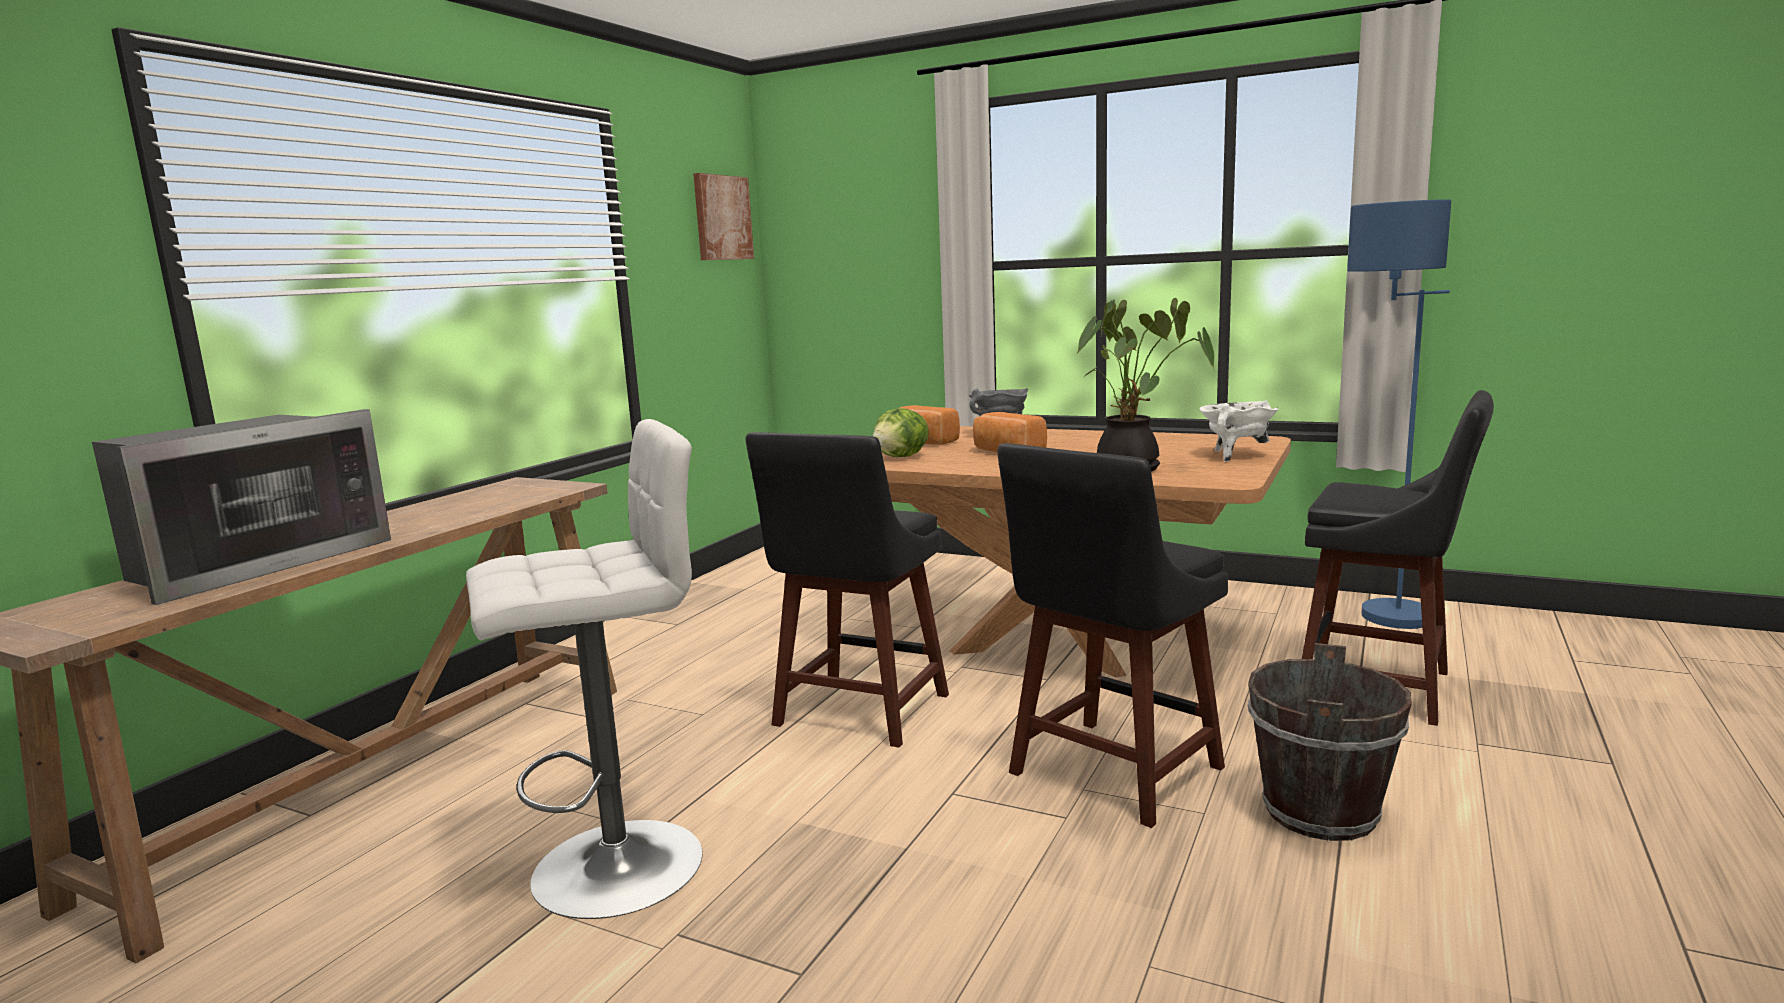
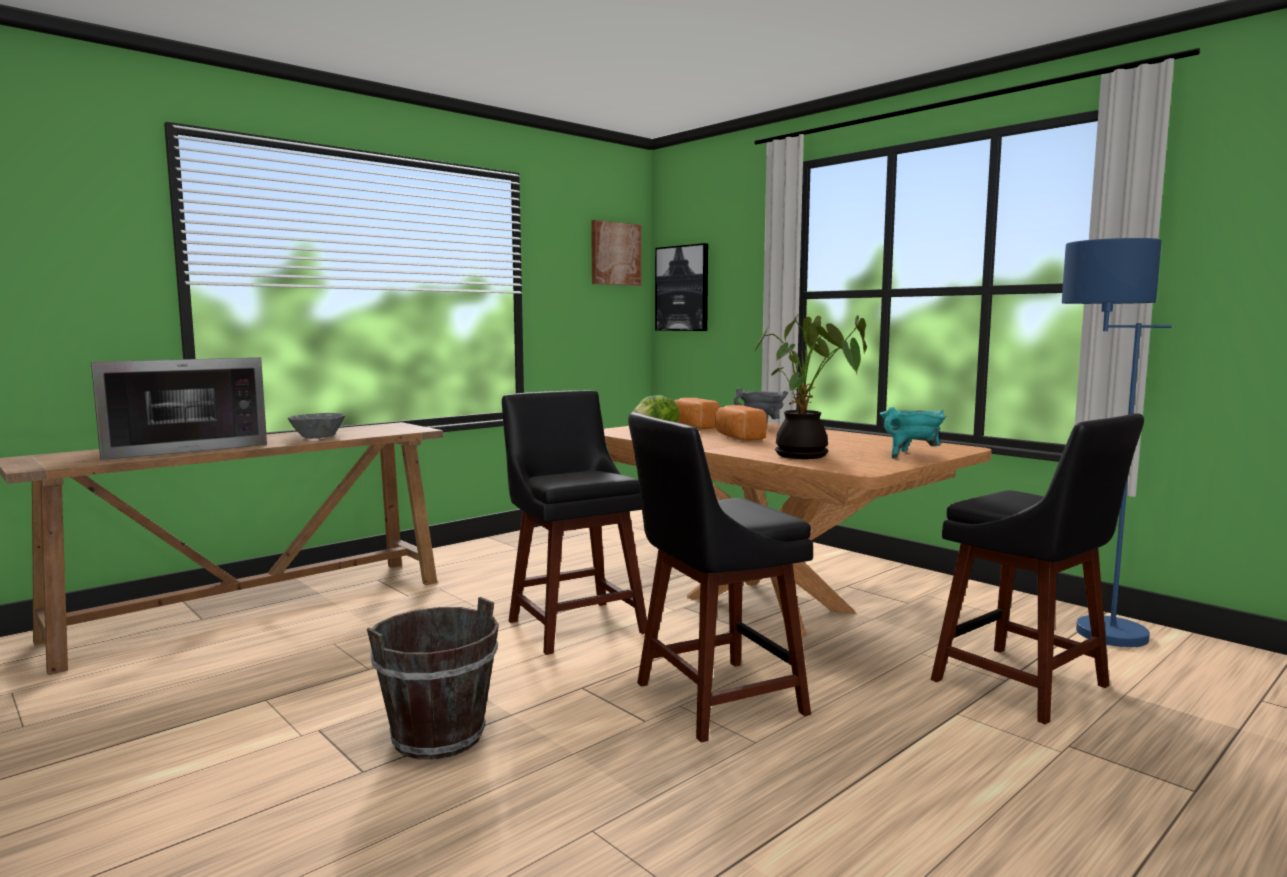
camera: 20 degrees right, 5 degrees down
(443, 516) = (317, 437): none -> grey bowl
(620, 868) = (328, 684): white stool -> none
(812, 260) = (682, 288): none -> picture
(857, 713) = (574, 624): black chair -> black chair turned 105 degrees clockwise
(1235, 456) = (911, 456): white cooking pot -> turquoise cooking pot
(1321, 813) = (854, 764): brown bucket -> brown bucket (438, 737)

